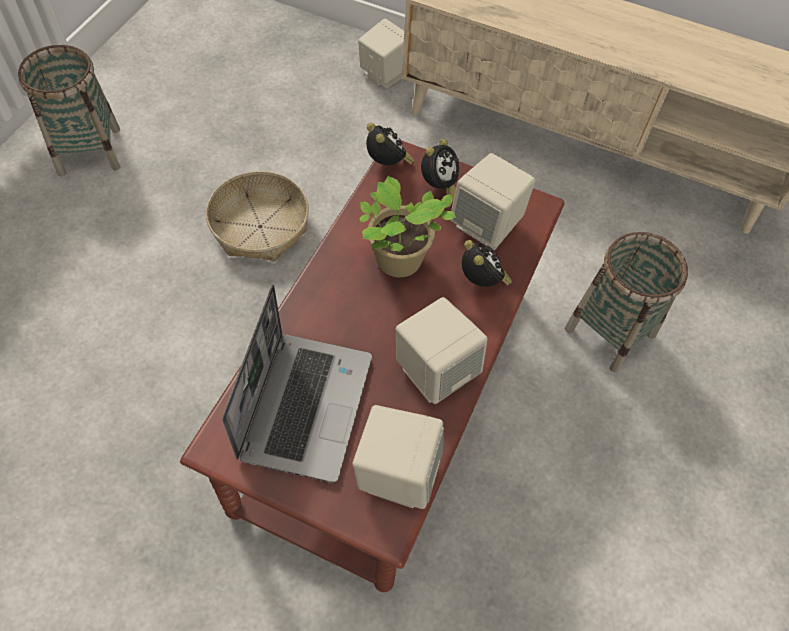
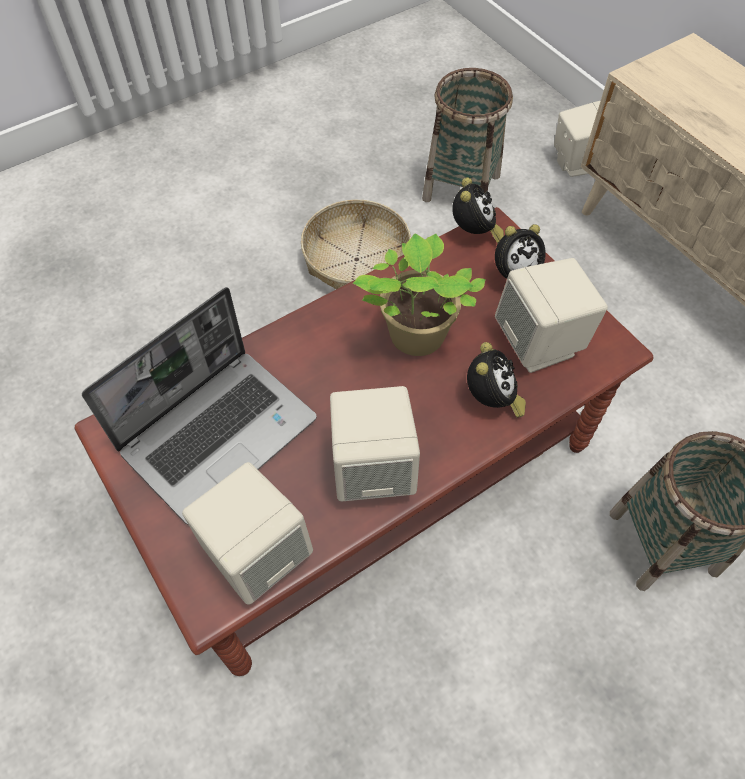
camera: 35 degrees right, 0 degrees up
(89, 151) = (252, 130): basket -> basket (461, 188)

